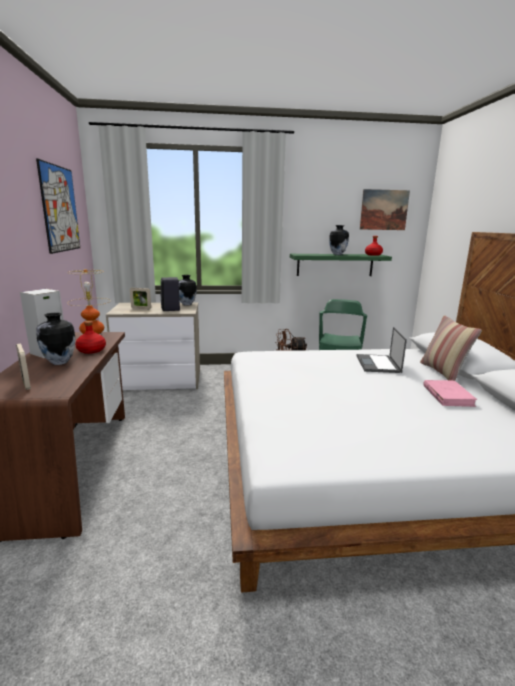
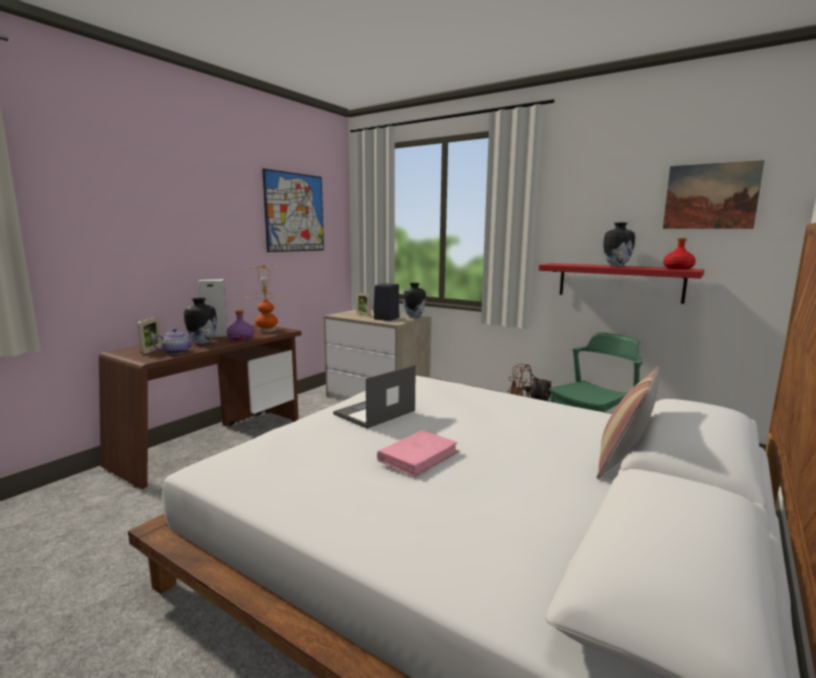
camera: 40 degrees right, 5 degrees down
(64, 378) = (177, 352): none -> teapot
(91, 350) = (241, 339): red bottle -> purple bottle
(335, 265) = (619, 282): green shelf -> red shelf
(378, 364) = (537, 424): laptop -> laptop (374, 413)
(448, 395) = (547, 487): pink book -> pink book (418, 456)

